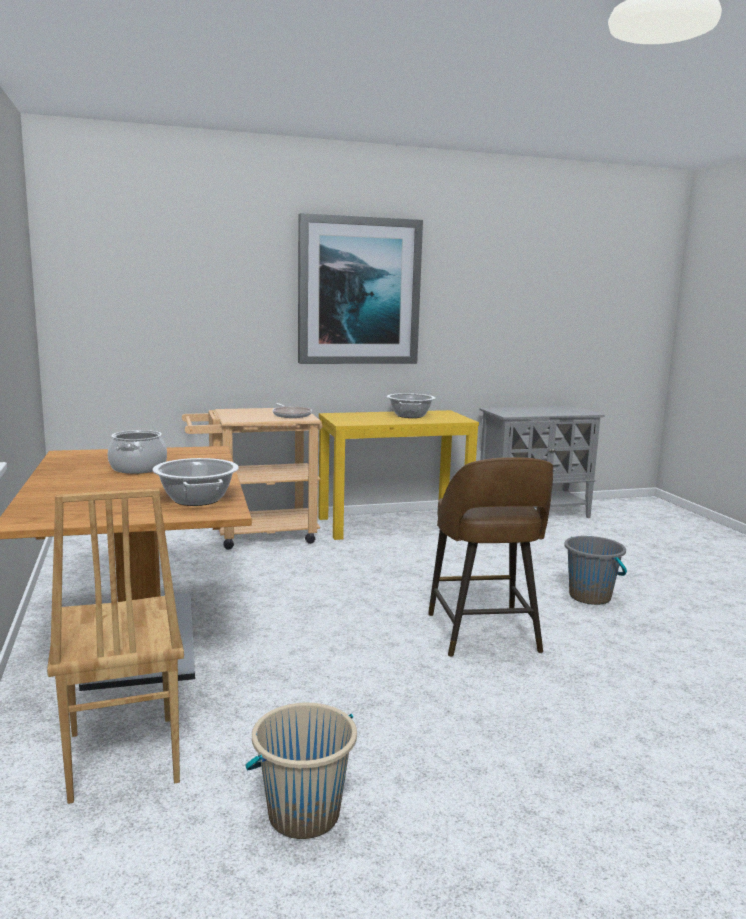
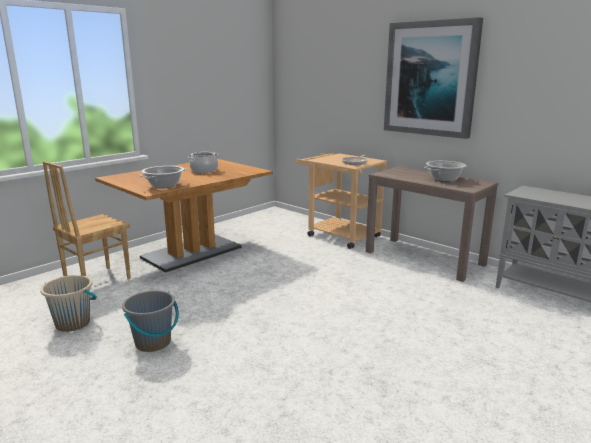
camera: 60 degrees right, 5 degrees up
(394, 523) = (424, 258): yellow console table -> brown console table
(483, 634) = (286, 324): brown stool -> none
(590, 596) = (404, 349): grey bucket -> grey bucket (153, 343)

